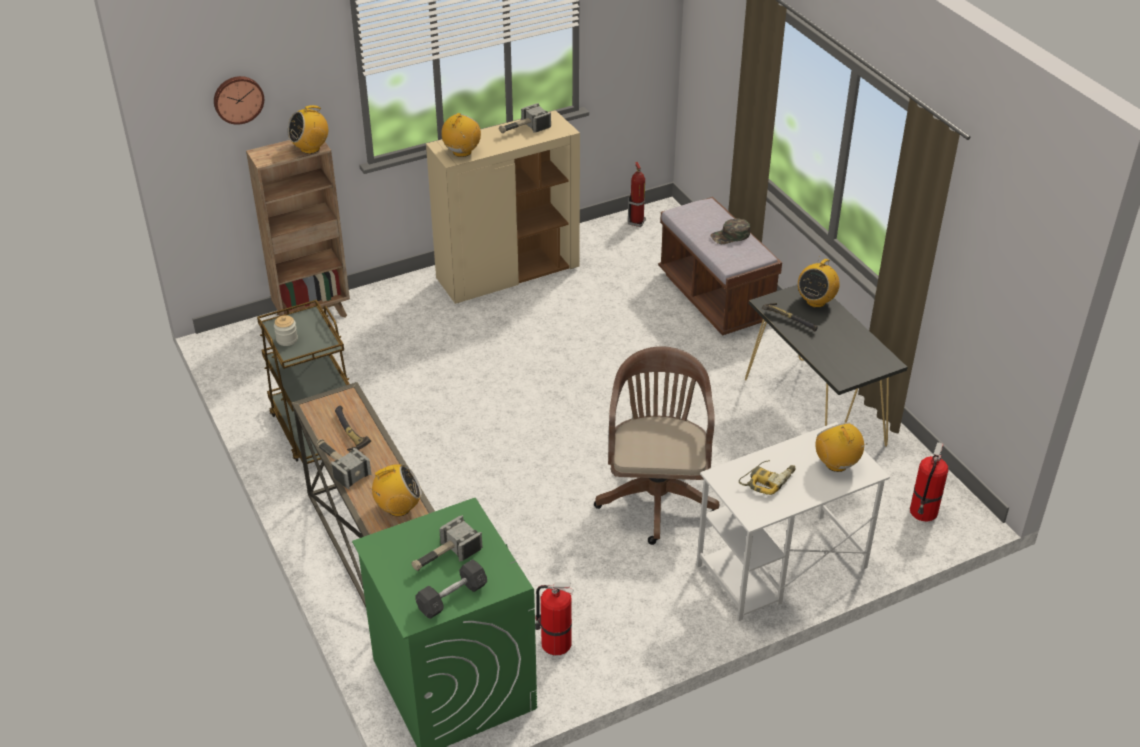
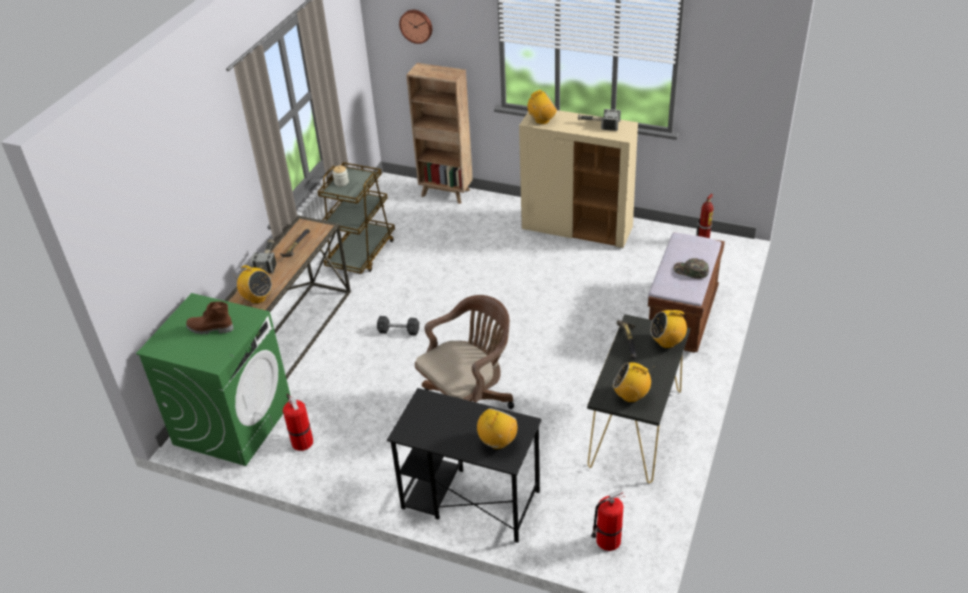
camera: 50 degrees right, 0 degrees up
(310, 148) = (447, 76): radio -> radio (631, 396)
(444, 556) = (210, 329): hammer -> brown boot
(452, 597) = (181, 351): grey dumbbell -> grey dumbbell (398, 331)
(767, 480) = (444, 420): power drill -> none
(780, 567) = (469, 500): white desk -> black desk

